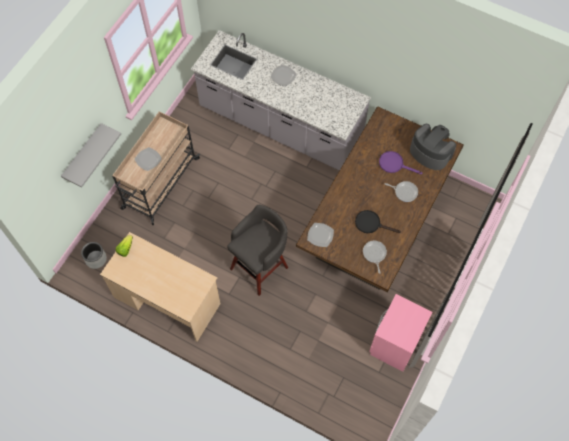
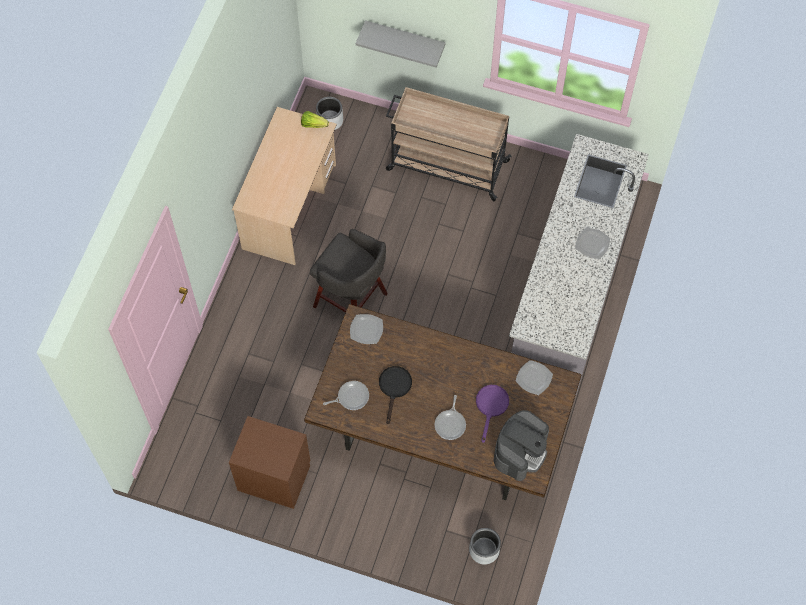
camera: 80 degrees right, 0 degrees up
(148, 159) = (441, 122): plate -> plate (534, 378)
(394, 343) = (274, 476): pink nightstand -> brown nightstand
(464, 212) = (484, 550): none -> grey planter

